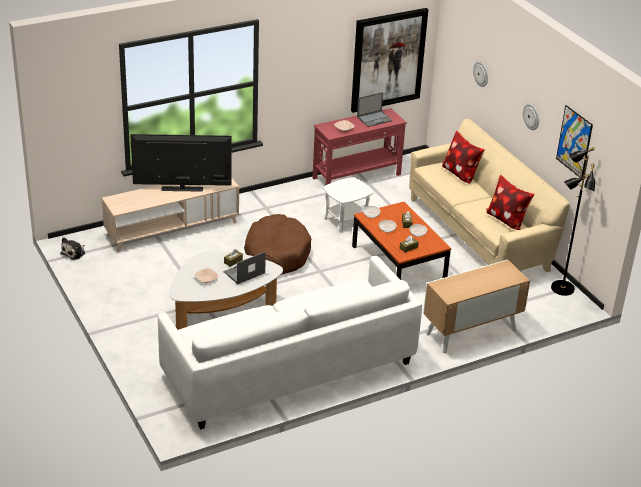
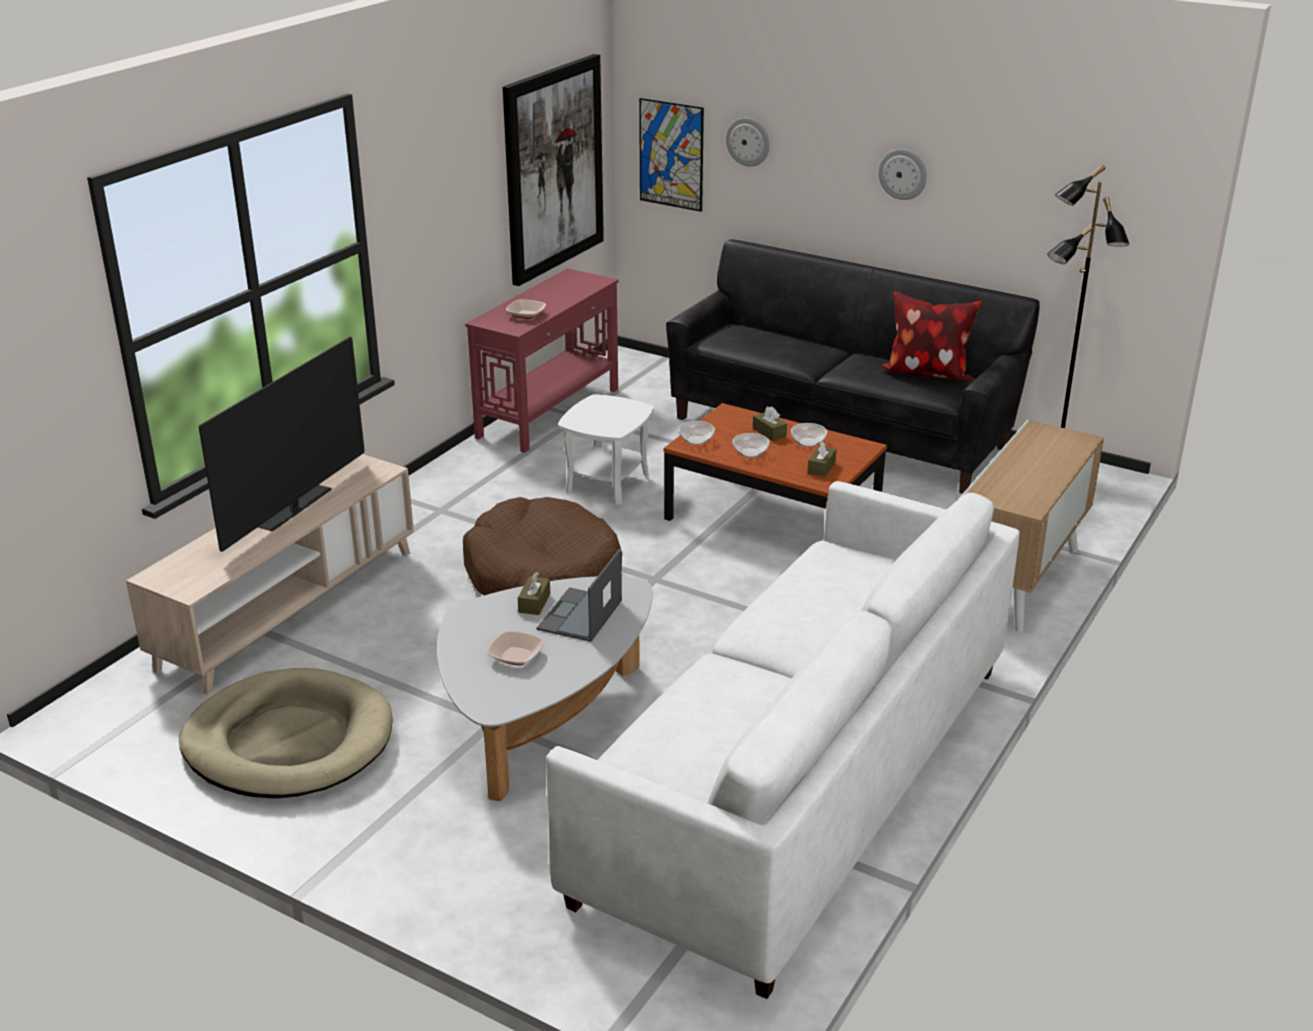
camera: 30 degrees left, 5 degrees down
(74, 253) = (104, 734): plush toy -> none
(129, 280) = (289, 741): none -> beige dog bed
(182, 189) = (295, 508): television -> television turned 150 degrees clockwise
(374, 119) = (560, 288): laptop -> none
(460, 174) = (770, 334): pillow -> none
(478, 234) = (839, 432): beige sofa -> black sofa
(574, 142) = (1031, 180): picture -> picture (671, 154)

